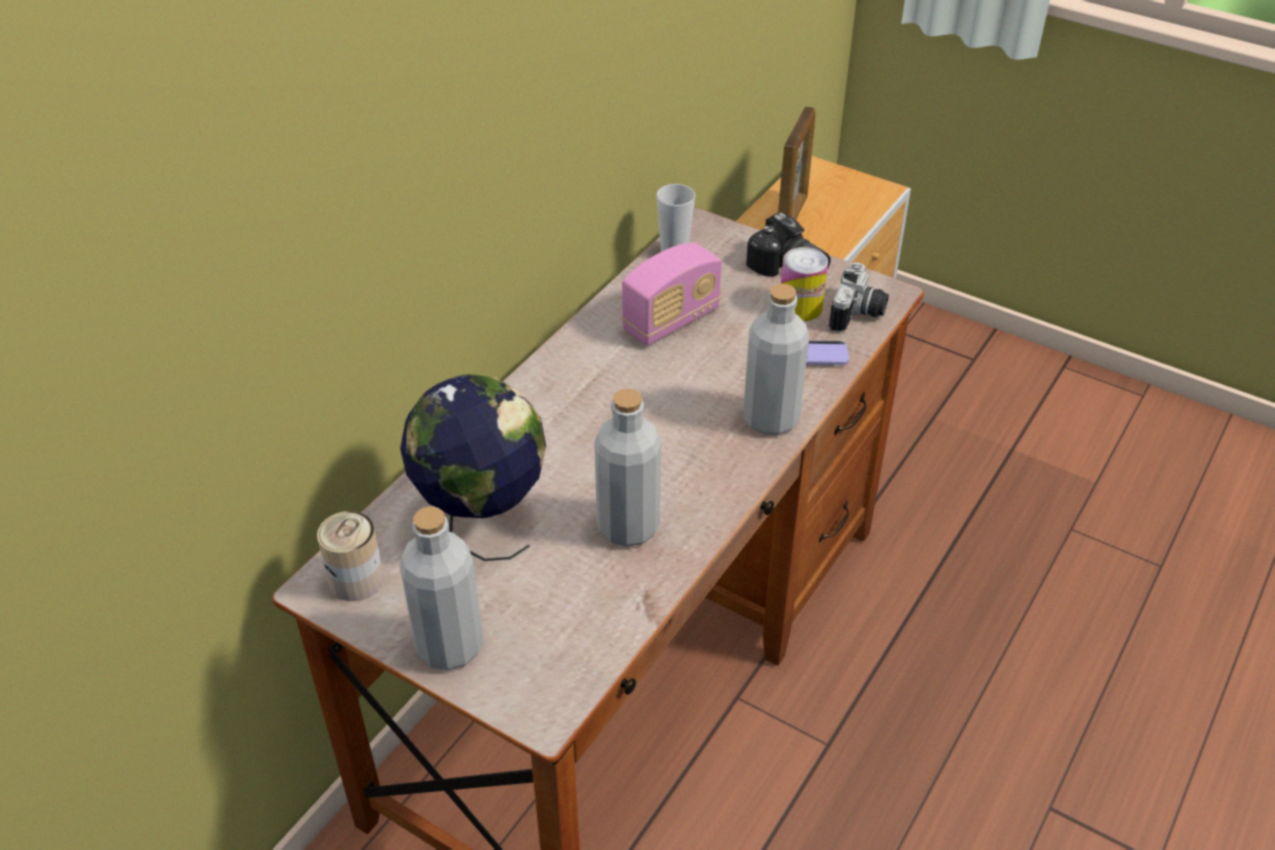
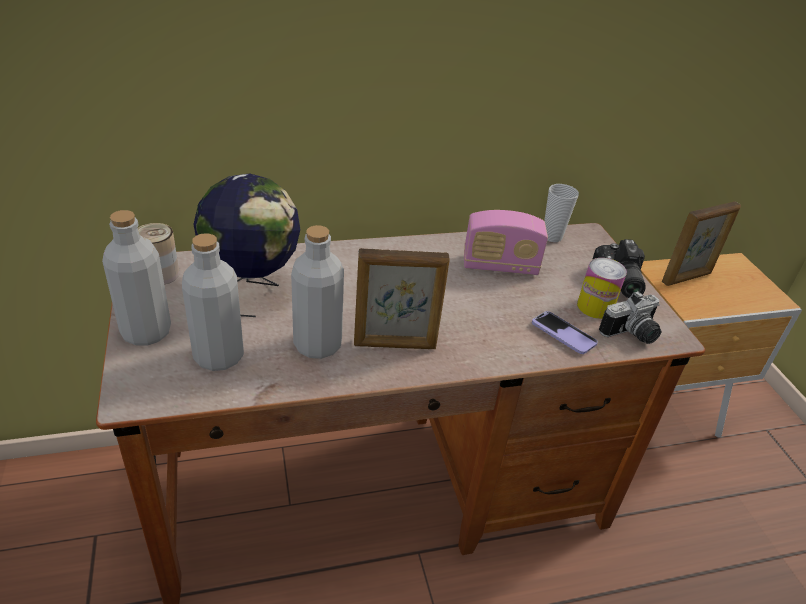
camera: 40 degrees right, 5 degrees down
(693, 473) = (395, 345): none -> picture frame
(770, 419) = (486, 350): grey bottle -> grey bottle (219, 356)

